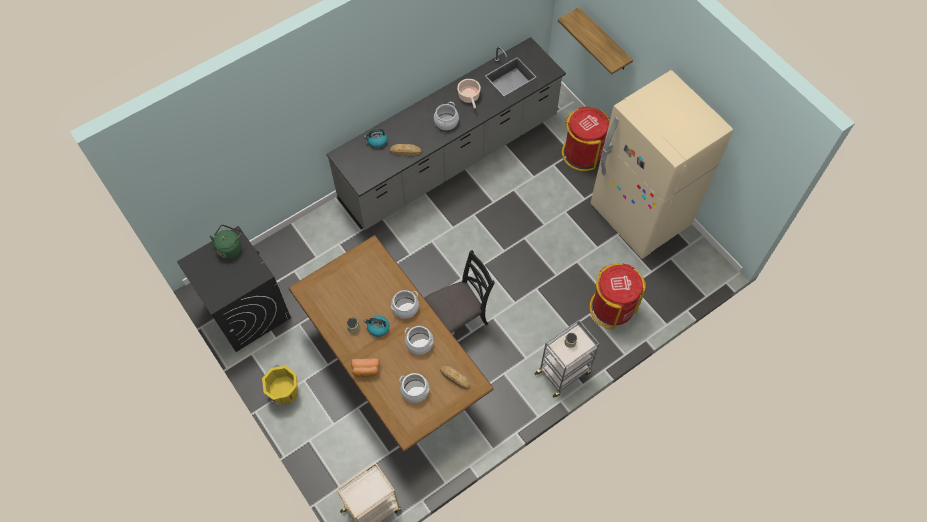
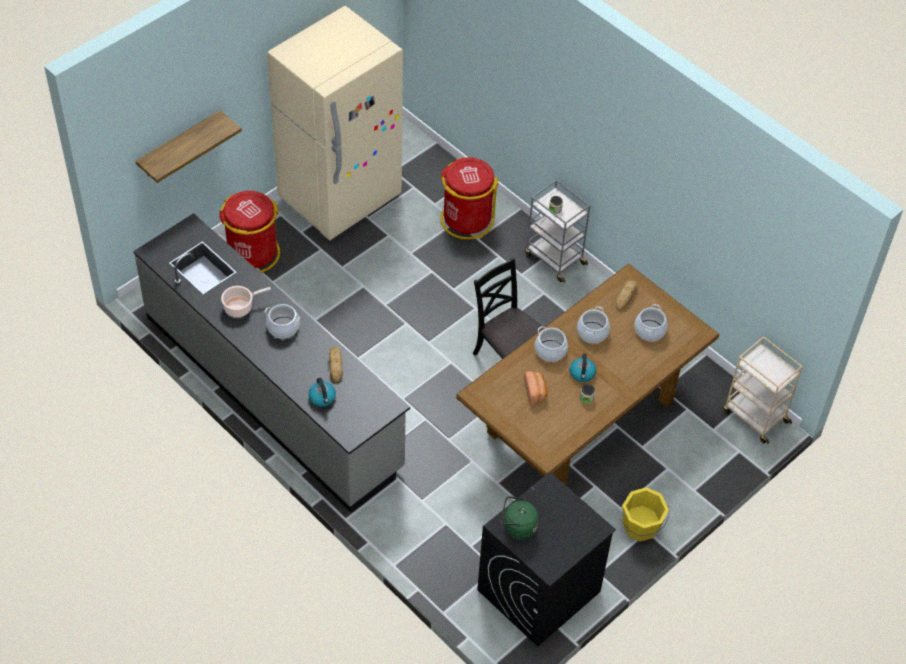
camera: 100 degrees left, 10 degrees down
(366, 370) = (637, 378): bread -> bread (535, 391)

